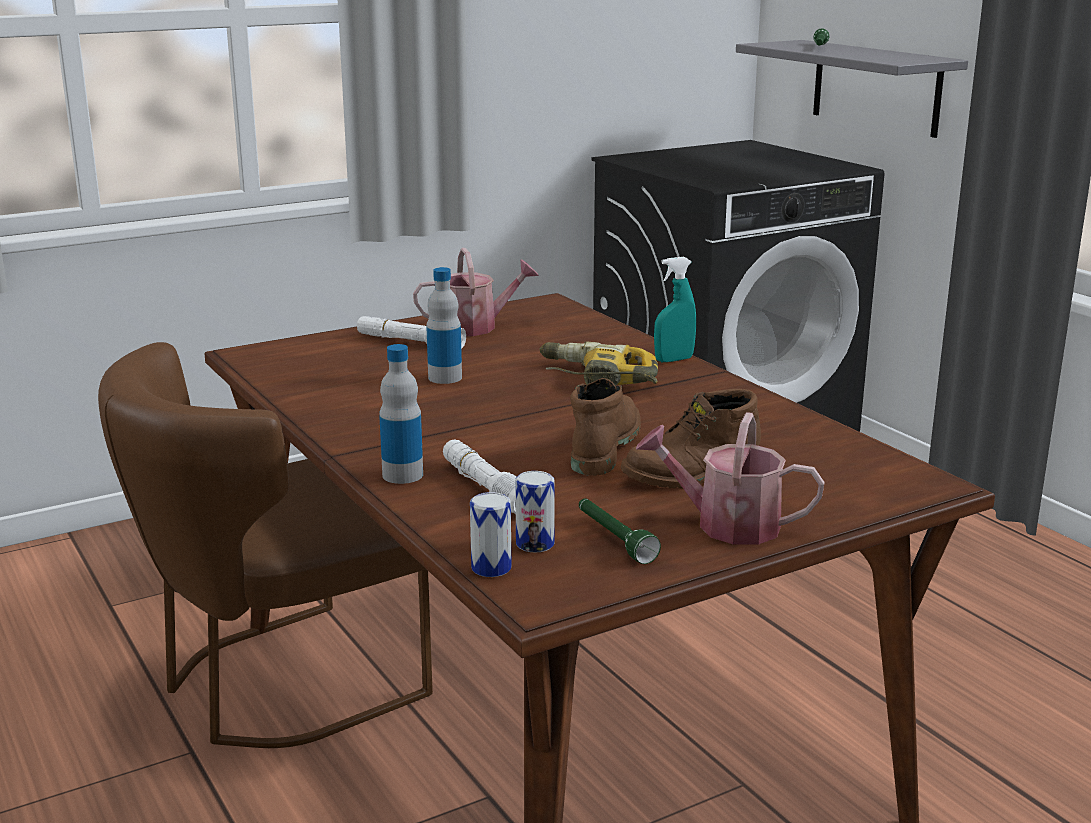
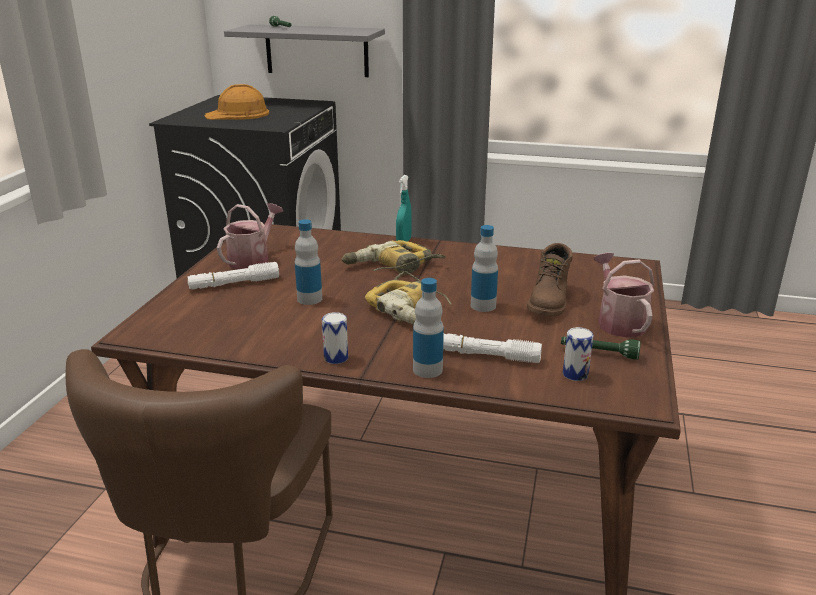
camera: 45 degrees left, 5 degrees up
(491, 568) = (588, 398): can -> can (336, 358)
(517, 423) = (412, 310): none -> power drill
(602, 447) = (483, 306): brown boot -> bottle
(713, 164) = (238, 114): none -> orange hard hat
(726, 524) = (618, 321): watering can -> watering can turned 105 degrees clockwise

